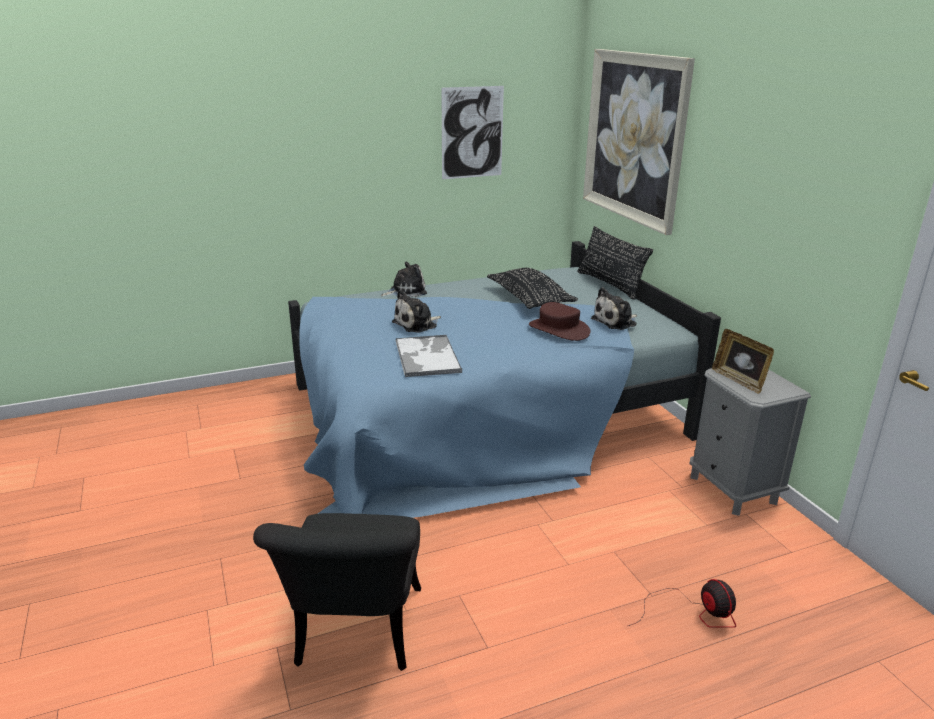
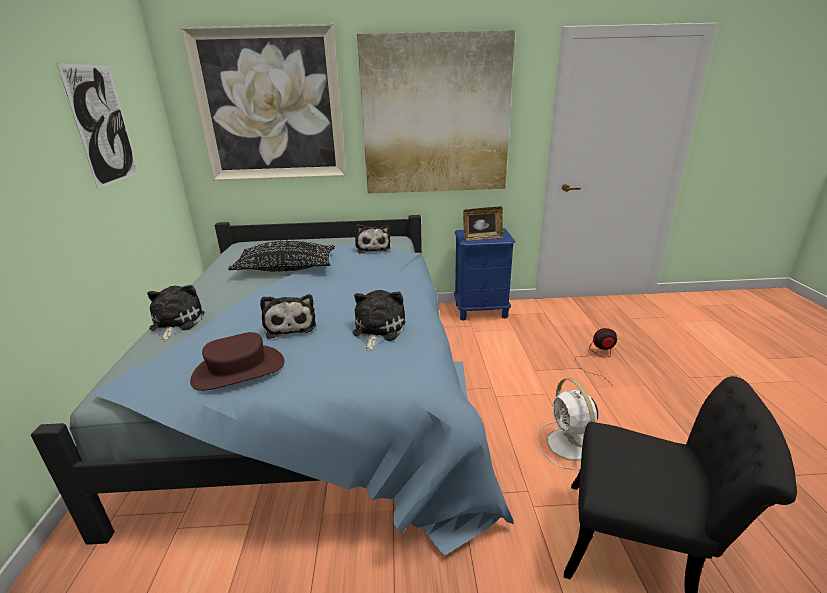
camera: 70 degrees left, 0 degrees up
(427, 356) = (377, 330): tray -> plush toy
(479, 586) = (570, 446): none -> white fan
(558, 329) = (371, 266): brown hat -> brown hat (238, 370)
(610, 284) = (293, 239): black pillow -> none
(733, 489) = (481, 310): grey nightstand -> blue nightstand
(764, 193) = (436, 116): none -> picture

